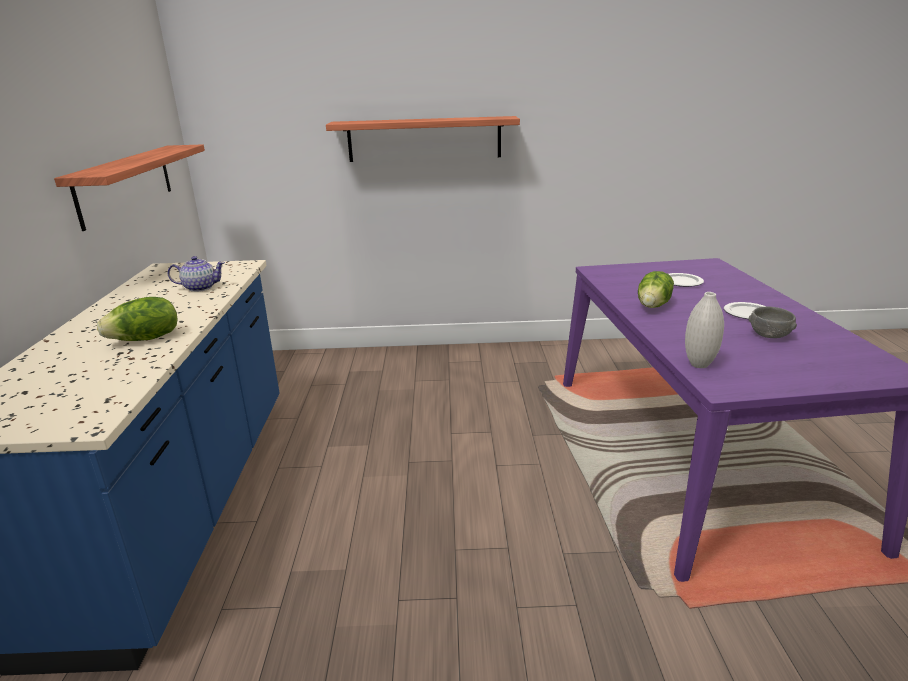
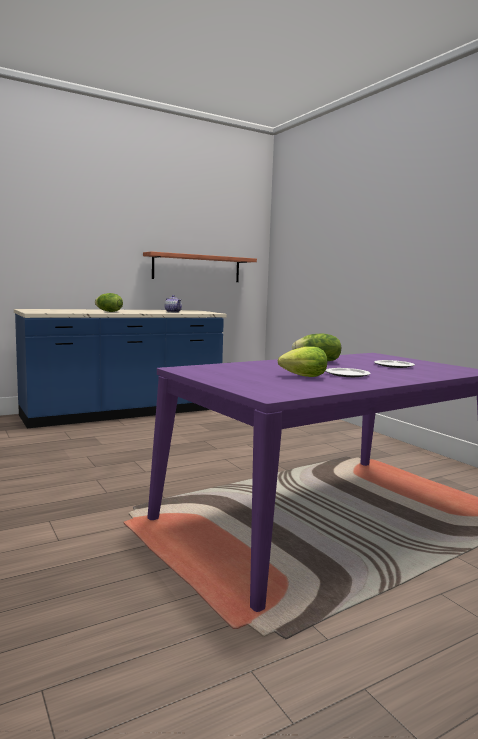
camera: 60 degrees right, 15 degrees down
(424, 139) = (366, 260): shelf -> none
(699, 364) = (215, 366): white vase -> none
(769, 335) = (301, 376): grey bowl -> lettuce

